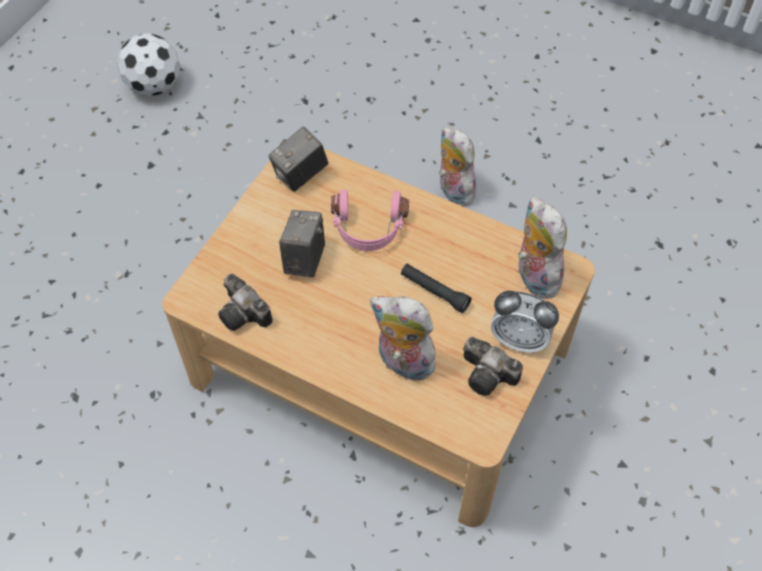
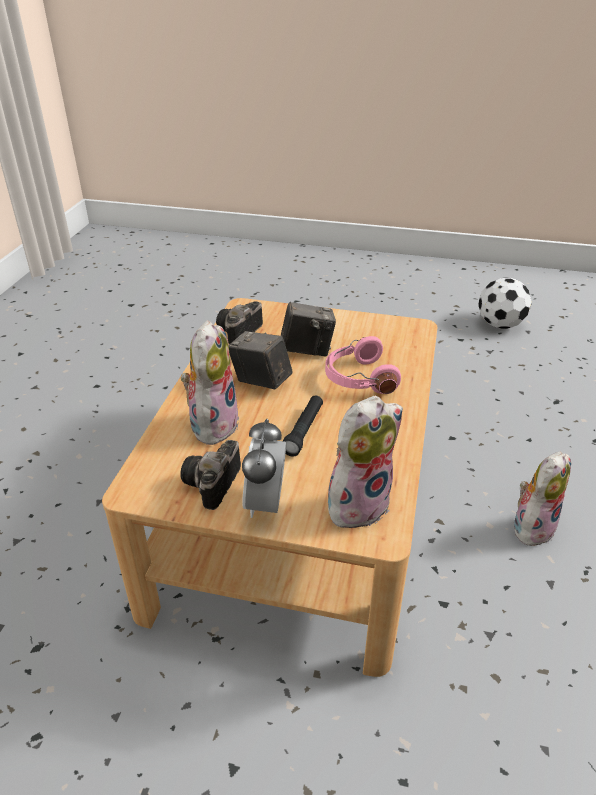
camera: 75 degrees right, 20 degrees down
(300, 175) = (395, 333): camera -> camera (261, 381)

